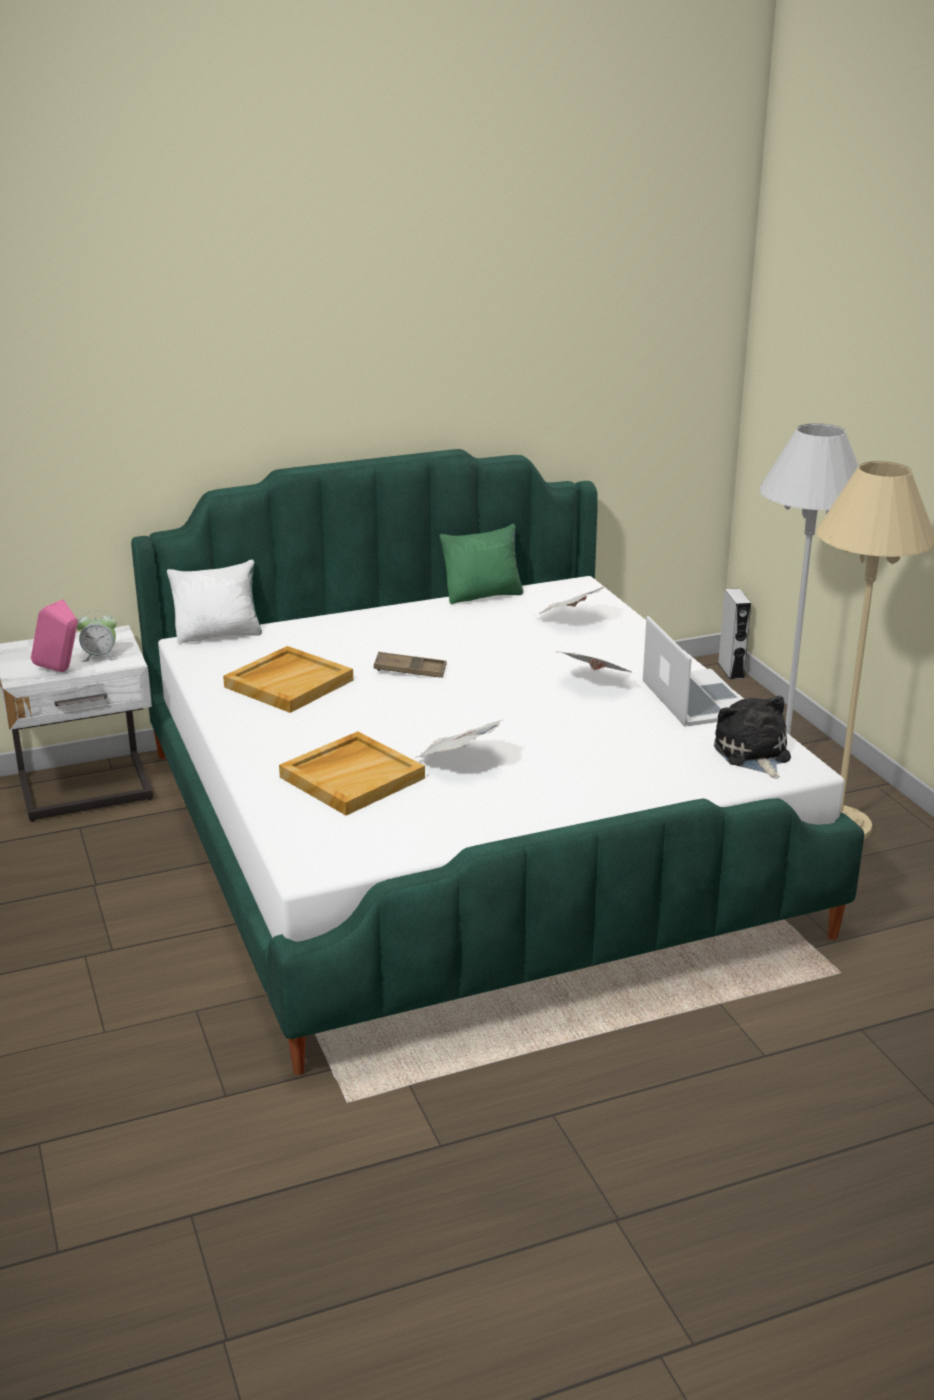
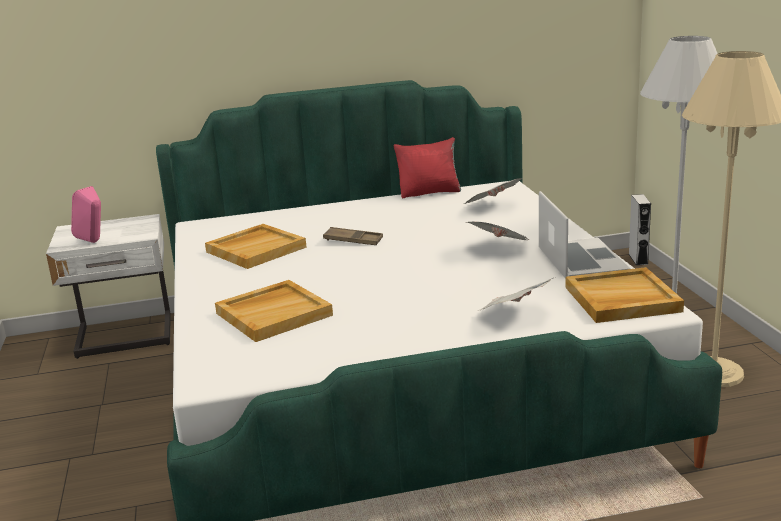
camera: 10 degrees right, 5 degrees down
(99, 656) = (126, 233): alarm clock -> none
(218, 635) = (220, 219): white pillow -> none
(458, 760) = (366, 302): newspaper -> newspaper (514, 314)
(483, 595) = (429, 193): green pillow -> red pillow
(753, 754) = (621, 299): plush toy -> beige tray

